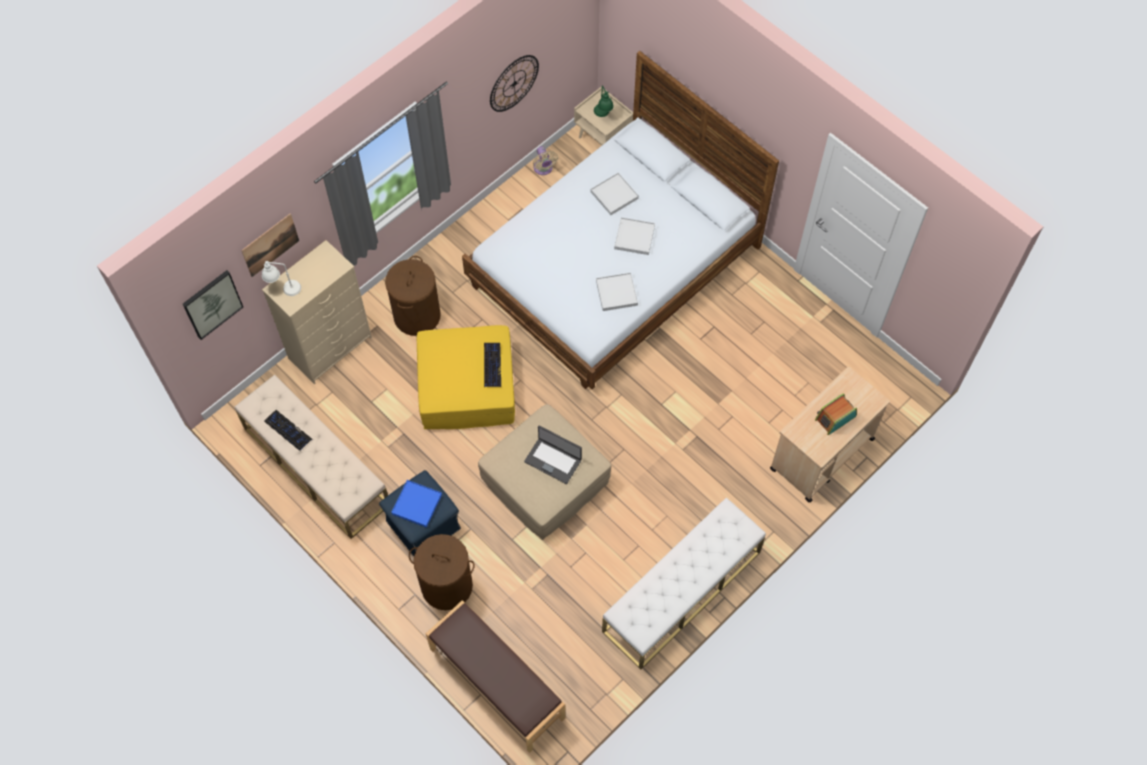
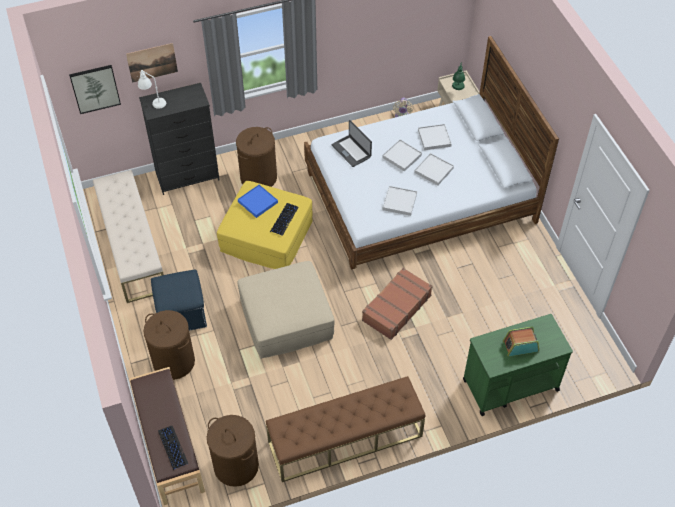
camera: 25 degrees right, 10 degrees down
(288, 430) = (117, 207): keyboard -> keyboard (172, 447)
(331, 347) = (188, 176): beige dresser -> black dresser
(416, 504) = (175, 289): blue tray -> blue tray (257, 202)
(514, 83) = (388, 29): wall clock -> none
(553, 460) = (291, 299): laptop -> laptop (351, 151)
(582, 674) = (236, 466): none -> brown laundry basket
(590, 233) = (402, 156): none -> white tray
(658, 415) = (396, 308): none -> brown suitcase
(681, 592) = (345, 439): white bench -> brown bench
(821, 454) = (510, 385): beige cart -> green cart

